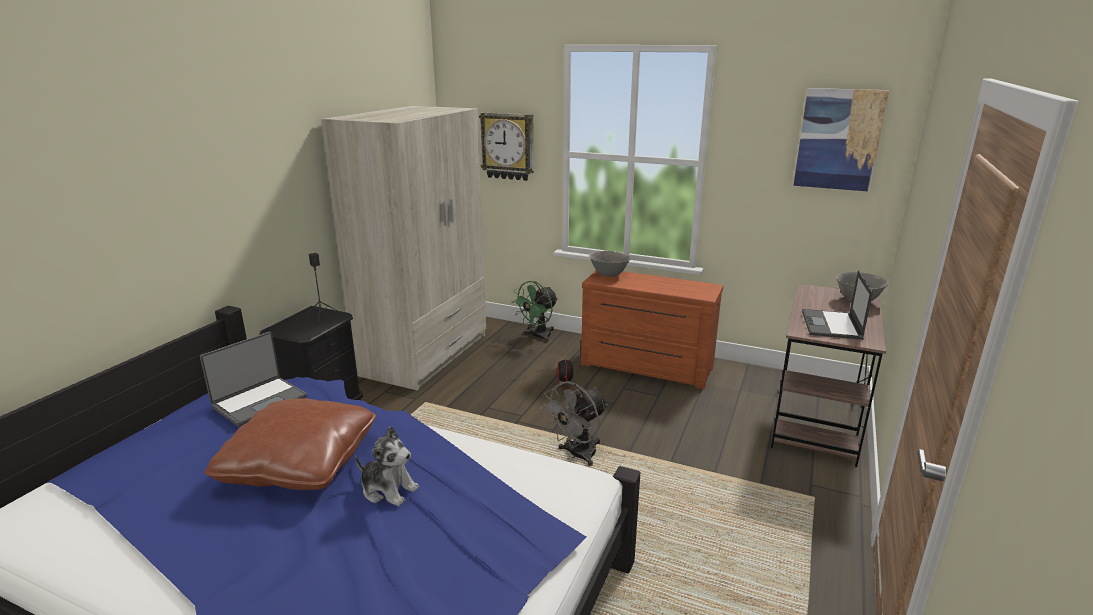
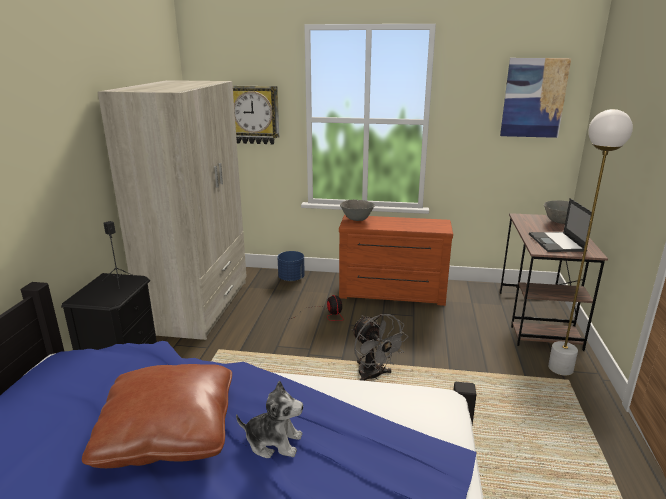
camera: 15 degrees left, 0 degrees up
(259, 401) = (92, 375): laptop -> none
(537, 337) = (291, 278): green fan -> blue planter
(577, 455) = (373, 376): grey fan -> grey fan turned 60 degrees counterclockwise
(812, 482) = (560, 368): none -> white floor lamp

